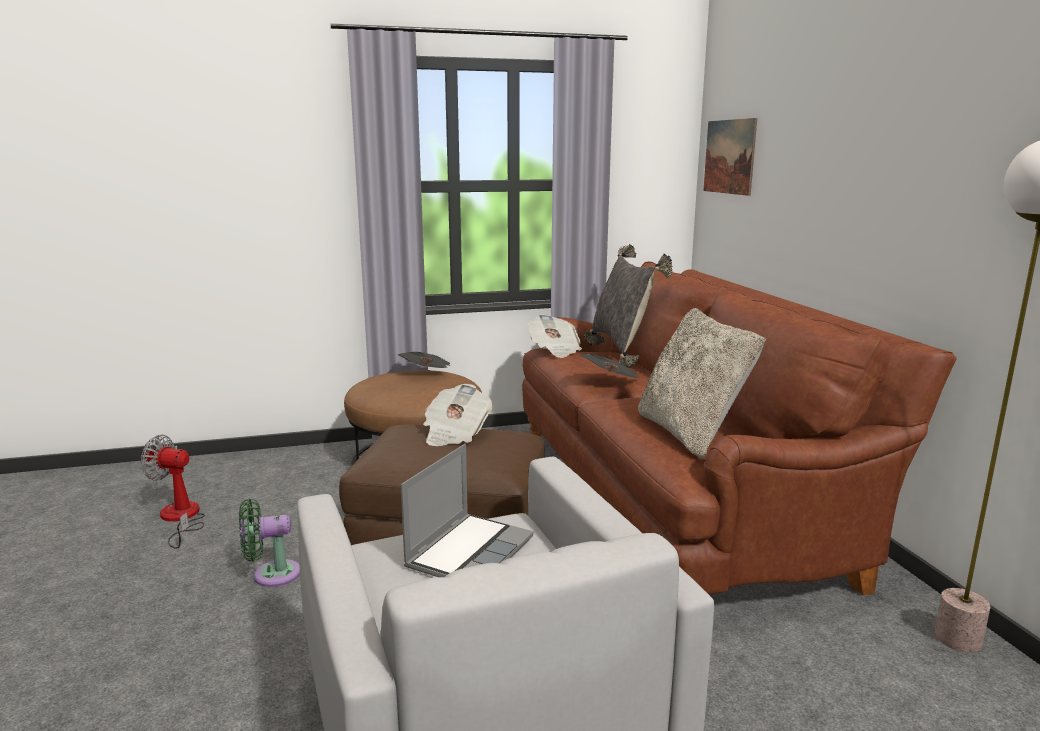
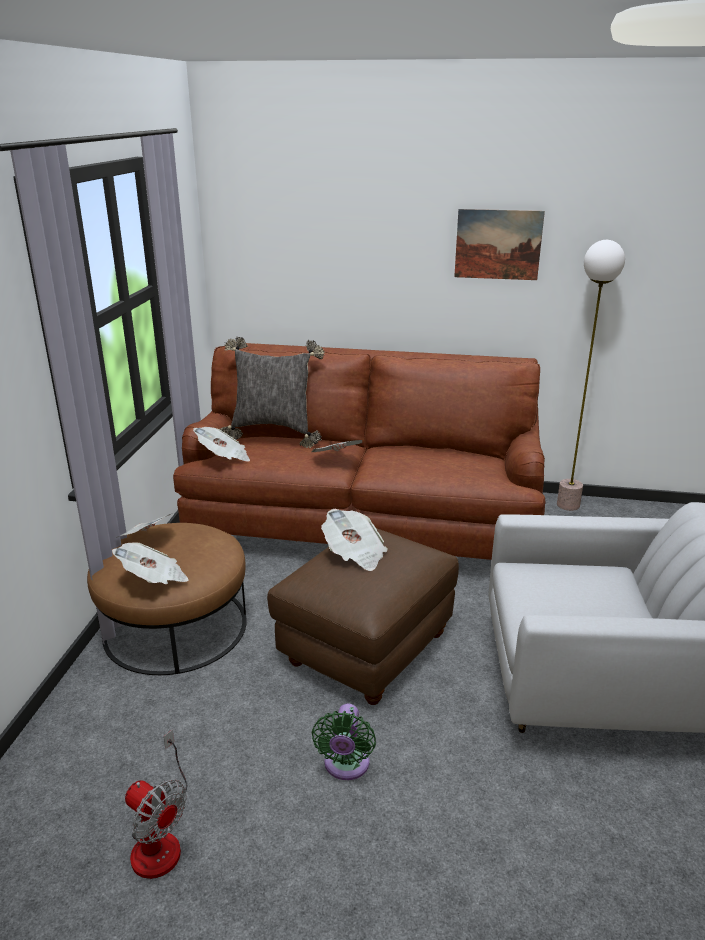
camera: 65 degrees left, 10 degrees up
(180, 519) = (160, 838): fan -> fan turned 90 degrees counterclockwise
(371, 388) = (154, 579): none -> newspaper
(469, 551) = (559, 592): laptop -> none
(691, 431) = (457, 463): beige pillow -> none
(729, 156) = (259, 238): picture -> picture (498, 244)

